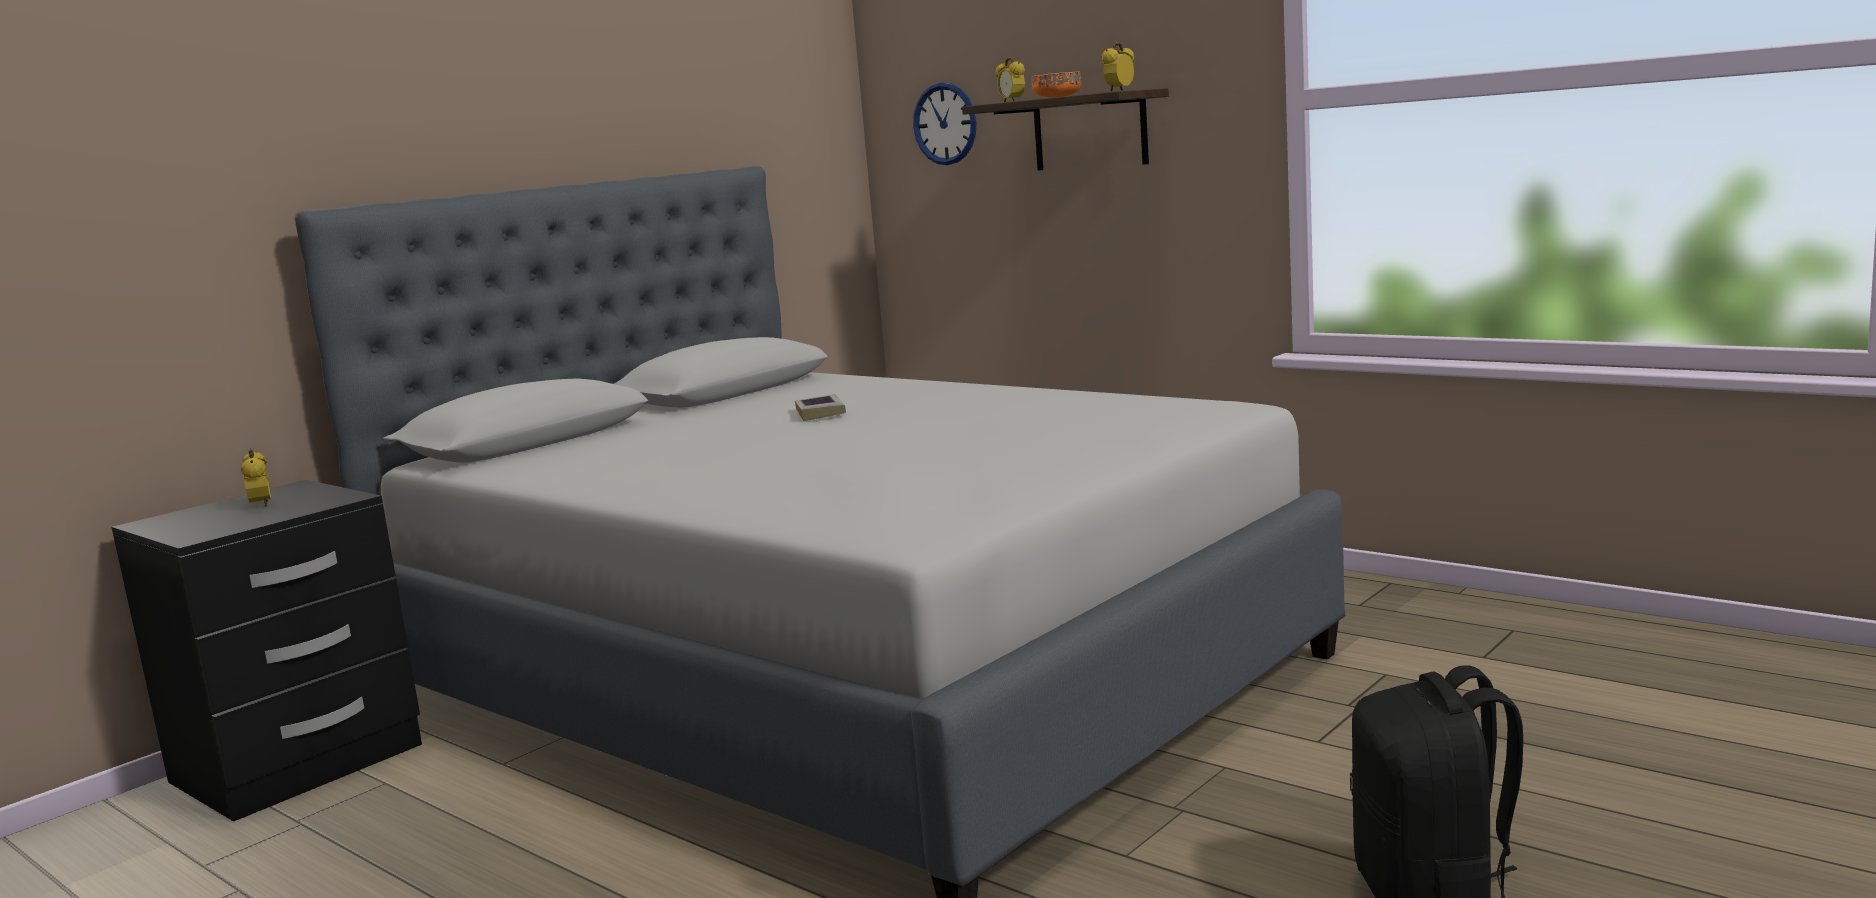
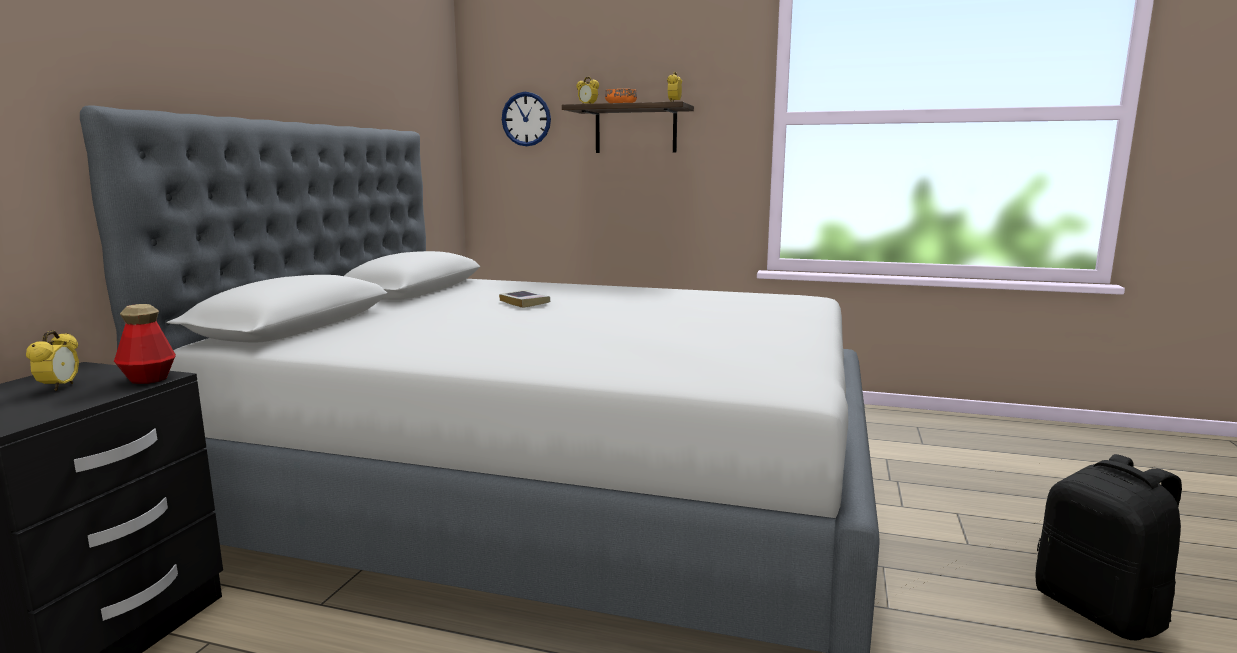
camera: 25 degrees left, 0 degrees up
(261, 505) = (59, 387): alarm clock -> alarm clock turned 45 degrees clockwise
(336, 500) = (148, 379): none -> bottle

